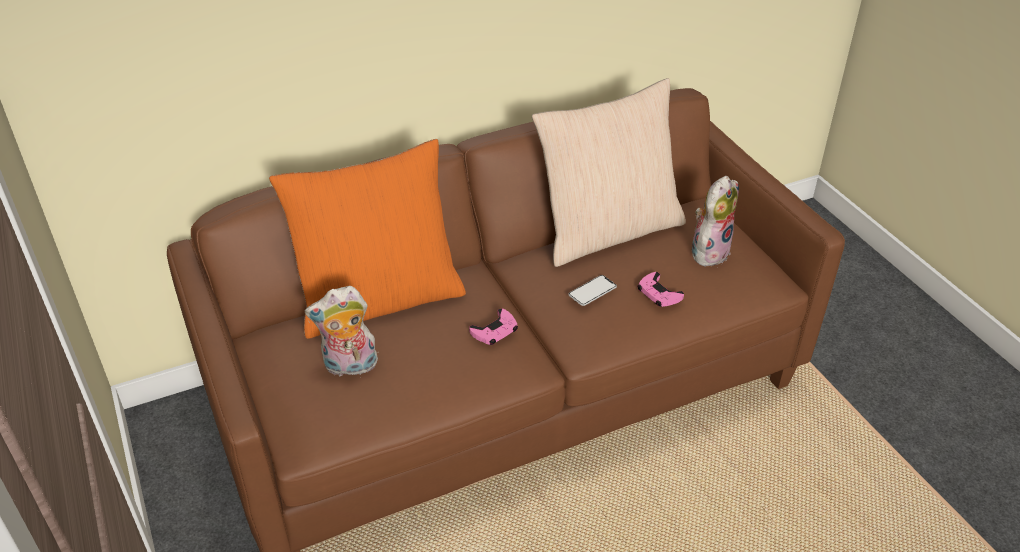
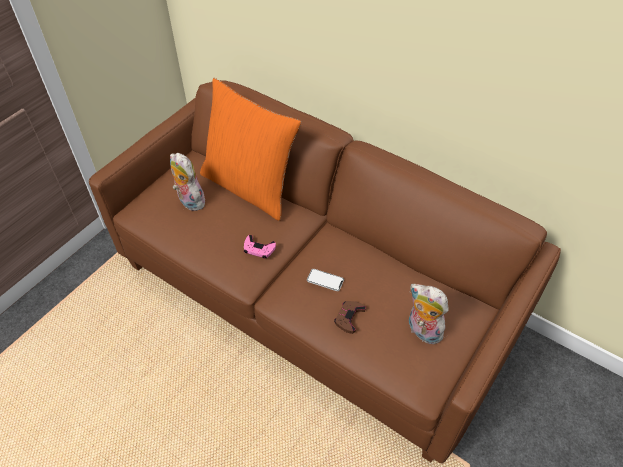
camera: 60 degrees right, 10 degrees up
(608, 231) = (395, 263): beige pillow -> none
(658, 293) = (349, 317): pink game controller -> brown game controller
(709, 251) = (422, 331): plush toy -> plush toy turned 150 degrees counterclockwise

